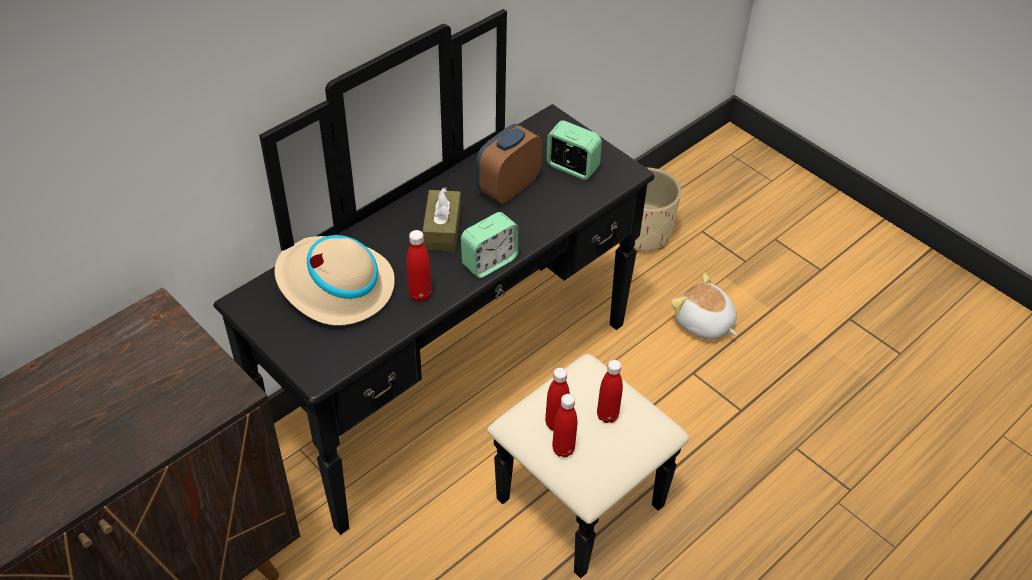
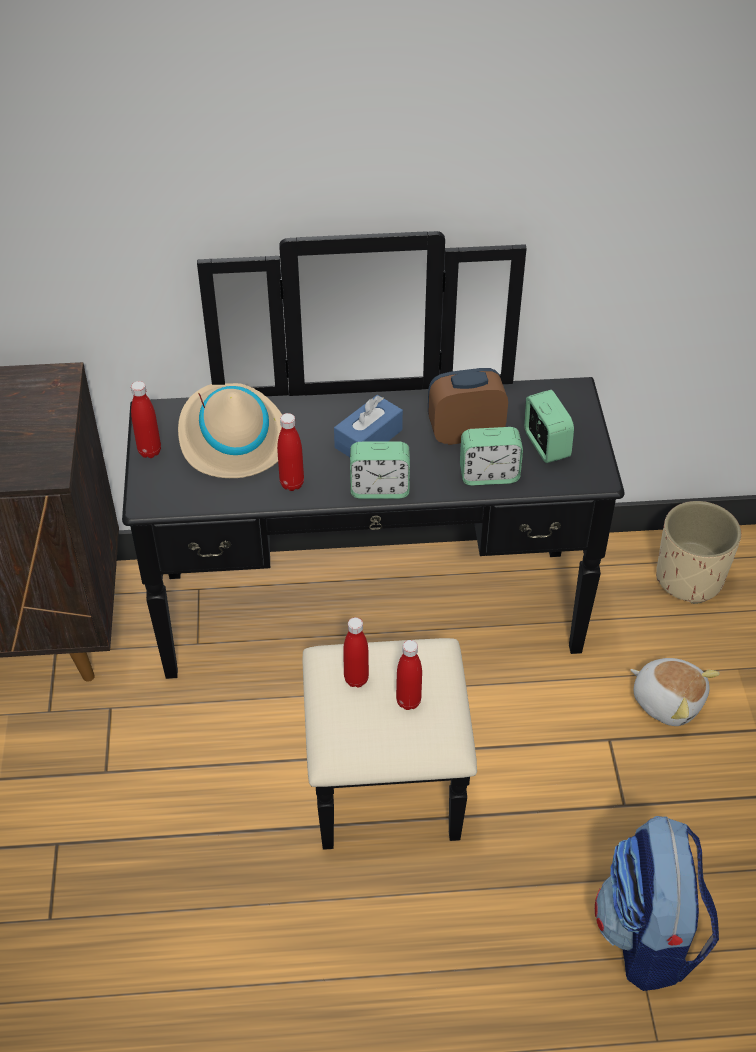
camera: 40 degrees right, 0 degrees up
(442, 229) = (368, 439): brown tissue box -> blue tissue box
(555, 209) = (489, 475): none -> alarm clock
(563, 449) = (340, 705): red bottle -> red bottle (149, 451)
(703, 323) = (667, 700): plush toy -> plush toy turned 135 degrees clockwise
(831, 485) = (648, 935): none -> backpack

